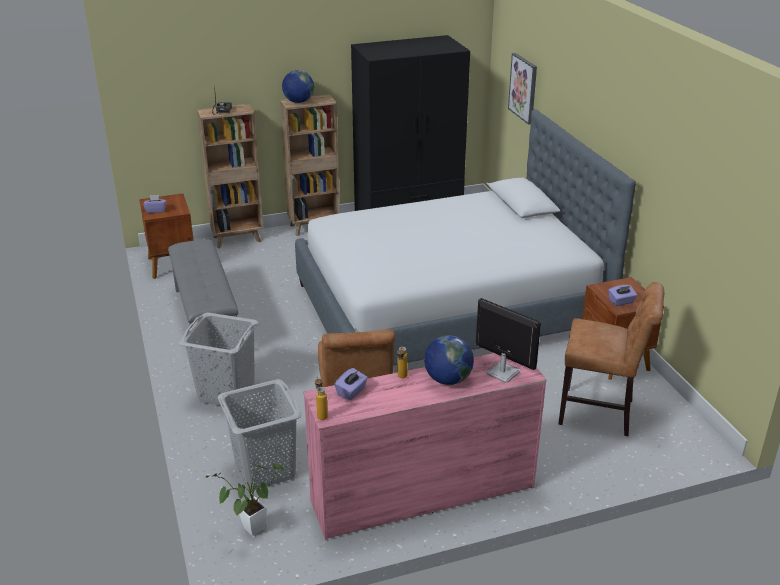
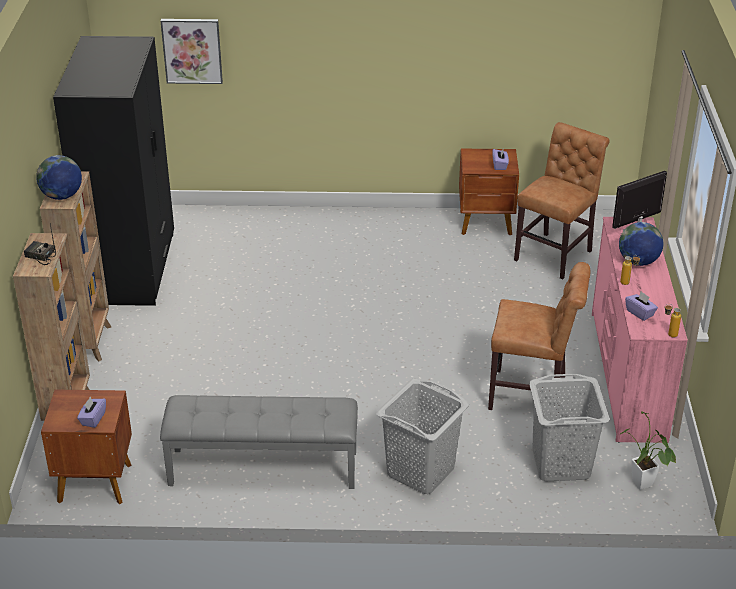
camera: 70 degrees left, 5 degrees up
(449, 308) = (344, 288): bed -> none

